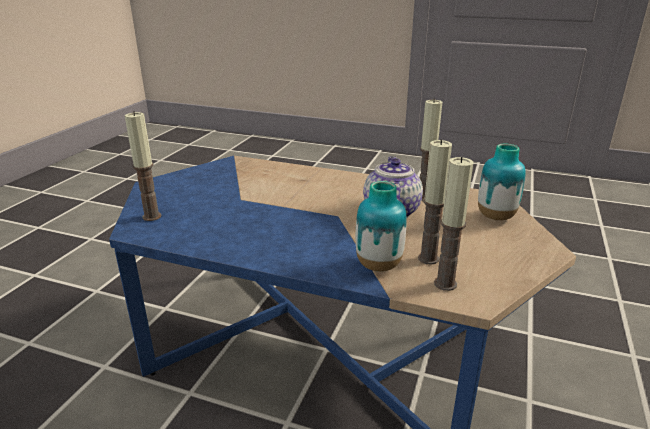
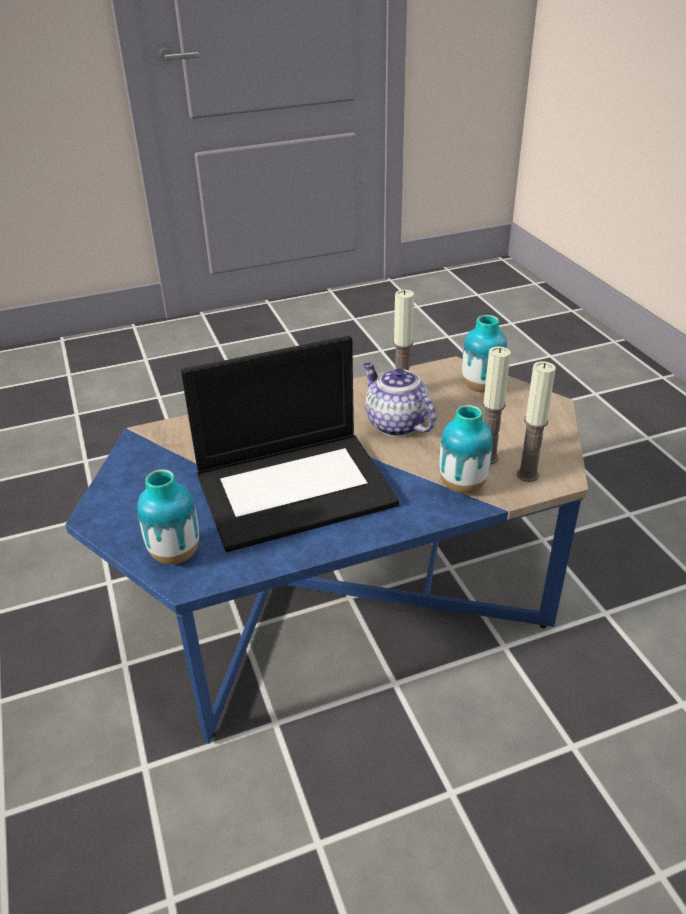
camera: 40 degrees left, 10 degrees up
(151, 216) = (175, 554): candle -> vase
(267, 216) = (296, 487): none -> laptop

